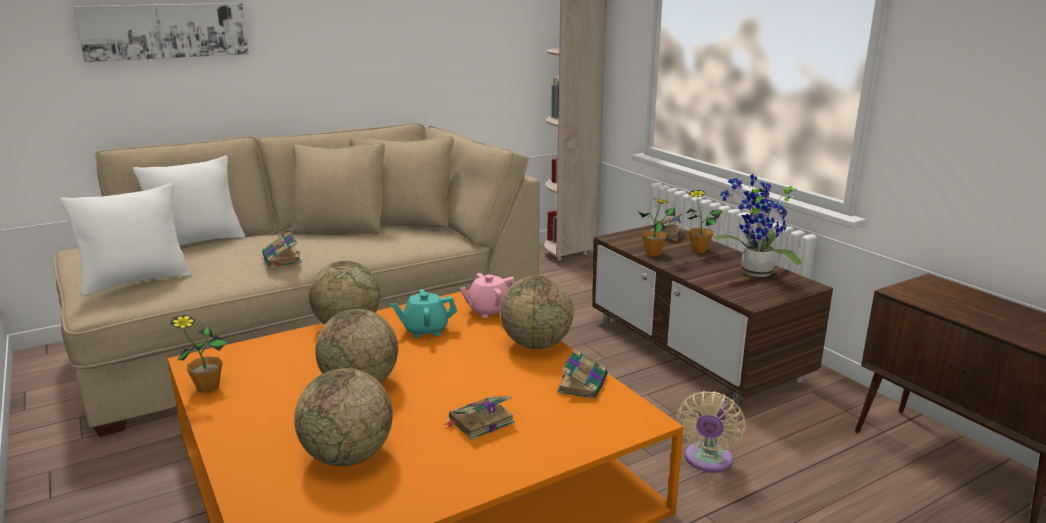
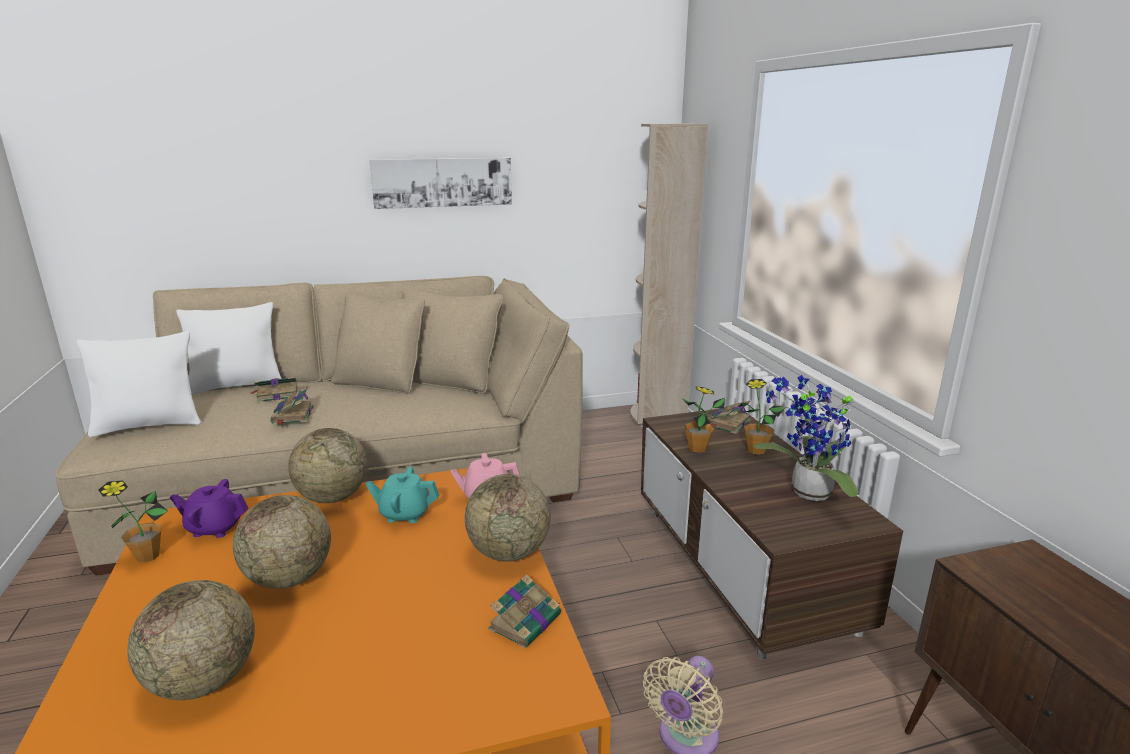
camera: 15 degrees right, 0 degrees up
(165, 31) = (234, 176): picture -> picture (442, 182)
(254, 361) = (215, 528): none -> purple teapot
(480, 422) = (374, 658): book -> book (276, 394)

